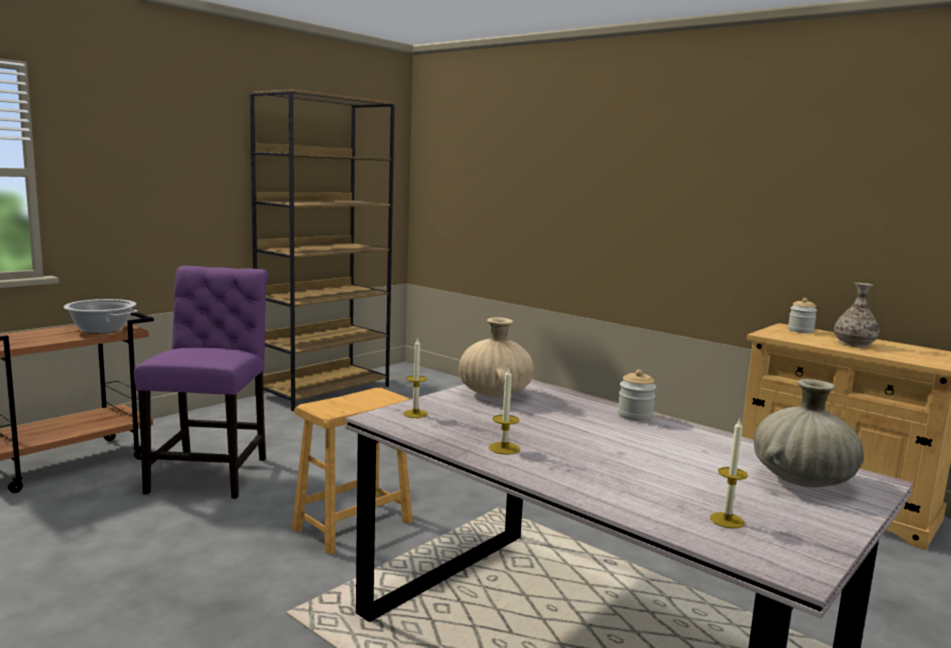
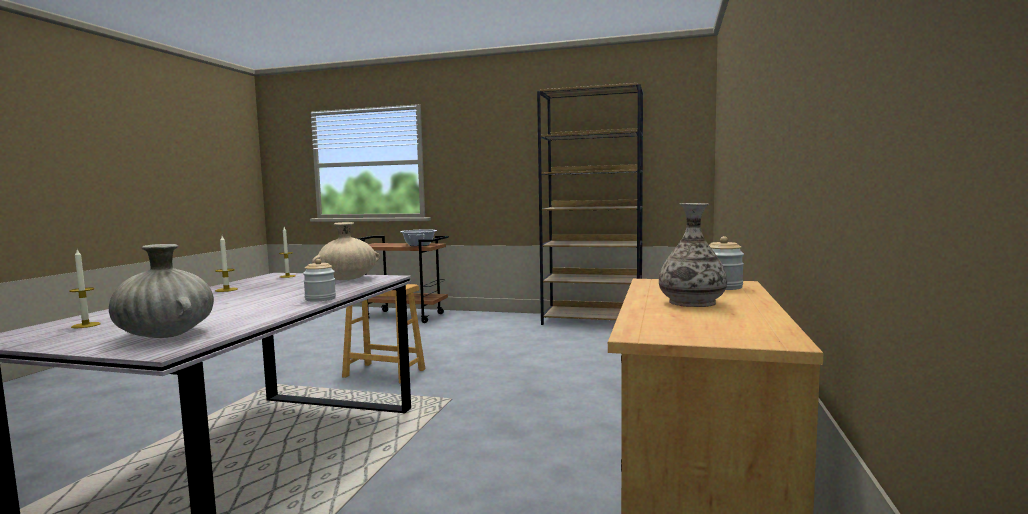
camera: 65 degrees right, 5 degrees down
(212, 473) = (423, 335): purple chair -> none

